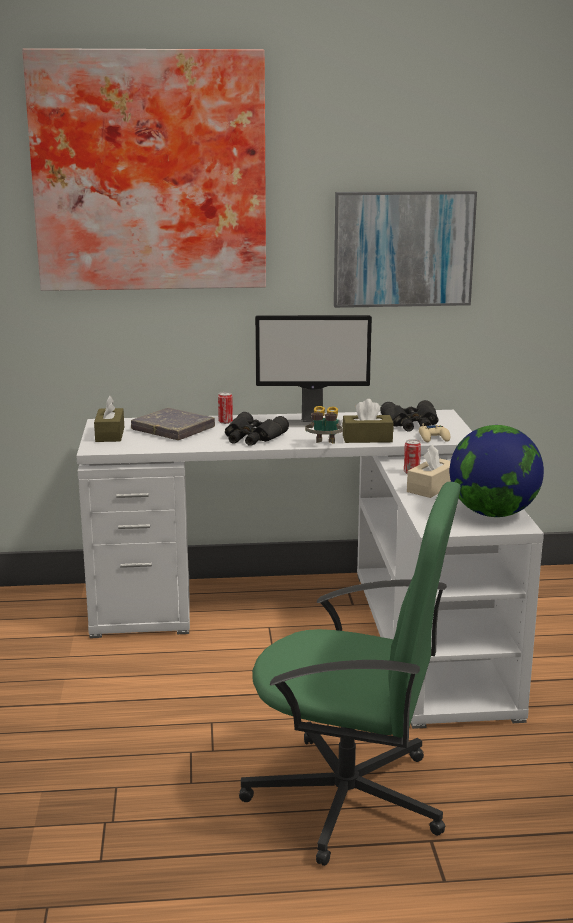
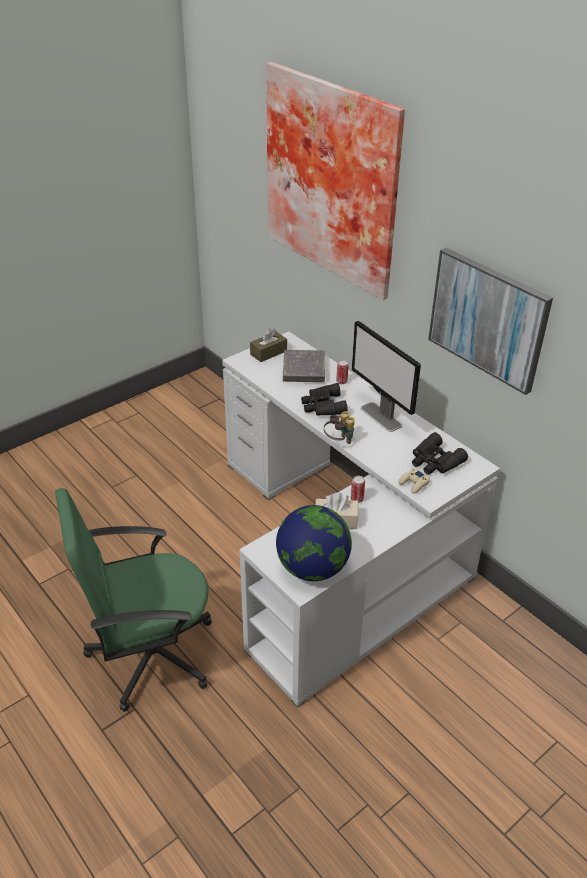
camera: 55 degrees right, 20 degrees up
(349, 799) = (150, 654): green office chair -> green office chair turned 90 degrees clockwise
(367, 438) = (376, 454): brown tissue box -> none

